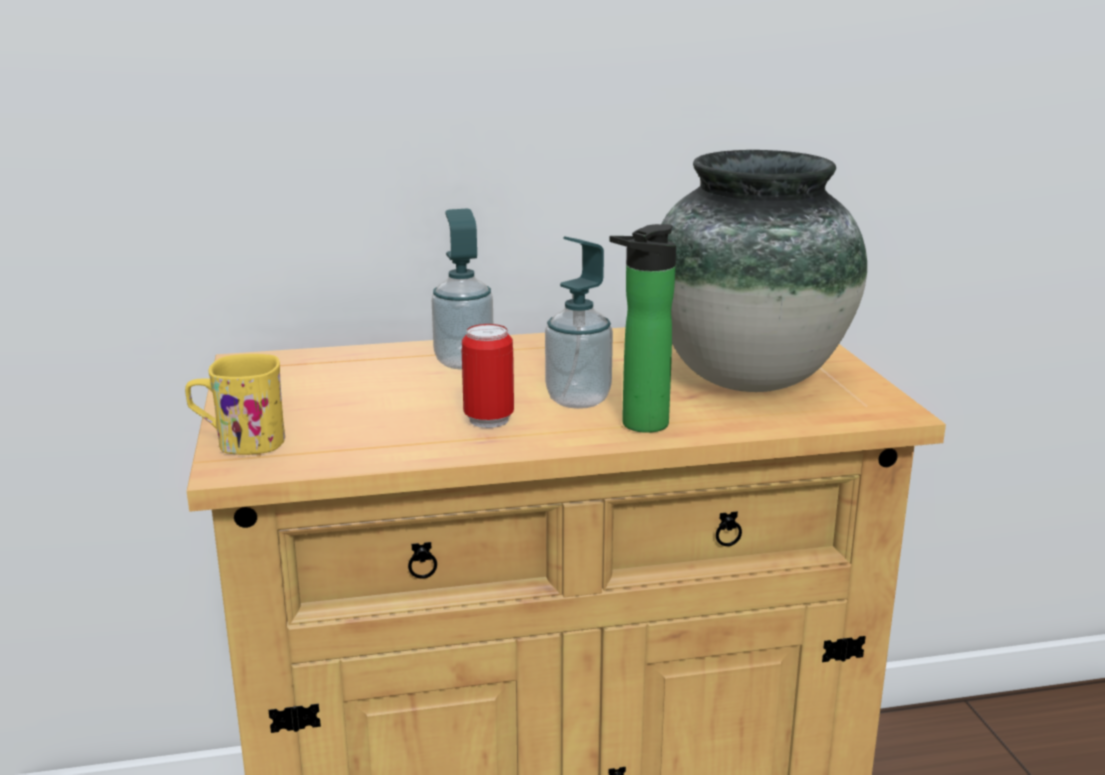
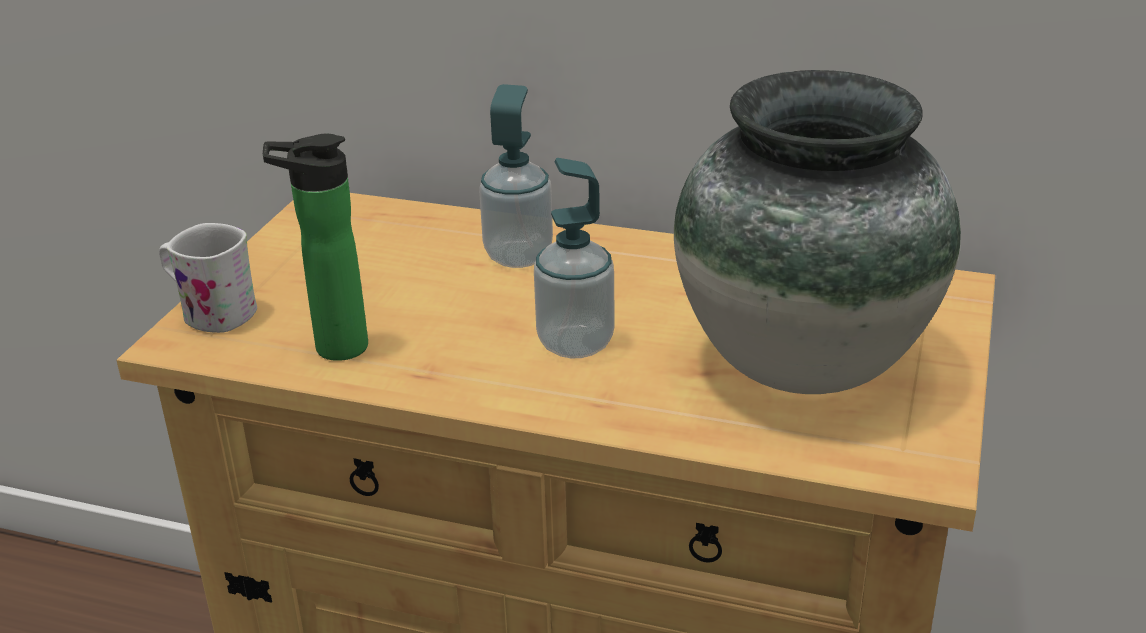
camera: 30 degrees right, 10 degrees up
(239, 442) = (210, 312): yellow mug -> white mug
(489, 420) = (455, 347): can -> none
(639, 426) = (597, 402): bottle -> bottle (333, 348)

